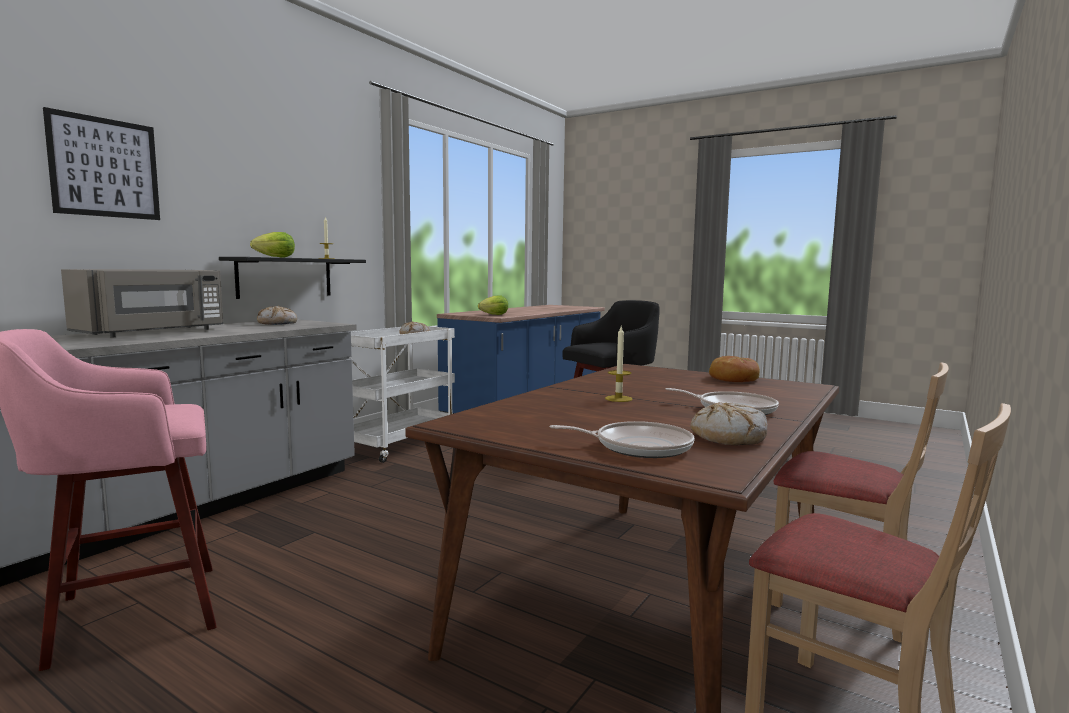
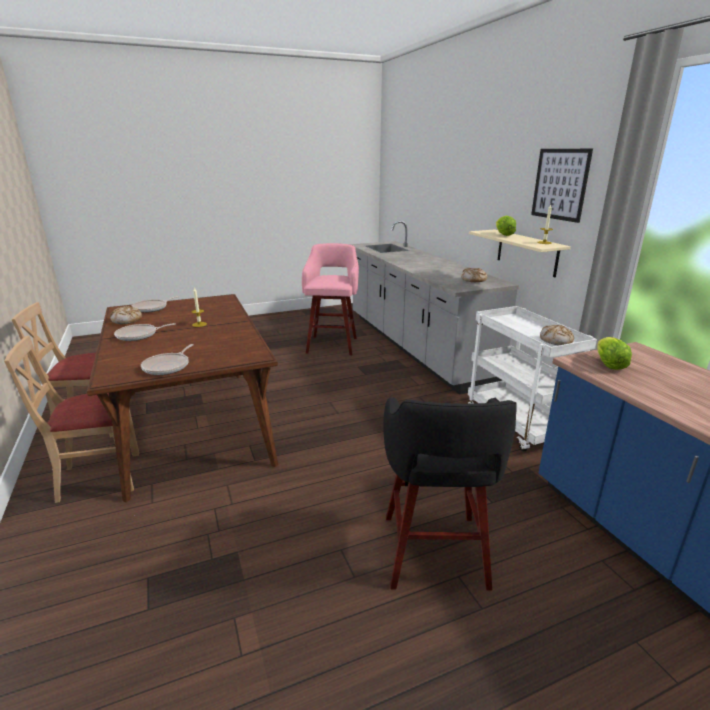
camera: 125 degrees right, 15 degrees up
(105, 168) = (463, 175): picture -> picture (560, 184)
(154, 332) = (435, 264): grey microwave -> none
(285, 277) = (527, 252): black shelf -> beige shelf
(733, 379) = (168, 366): bread -> frying pan

